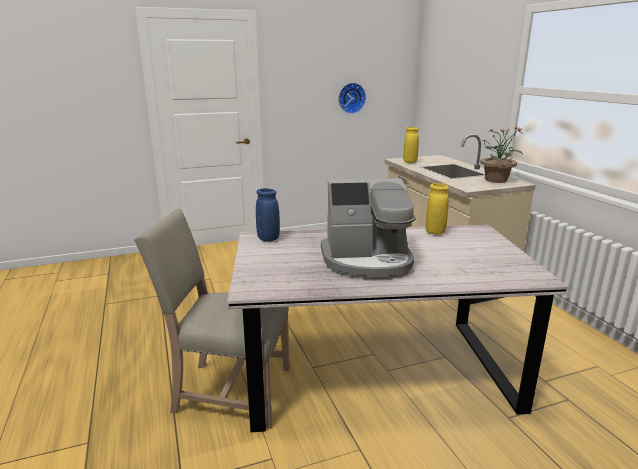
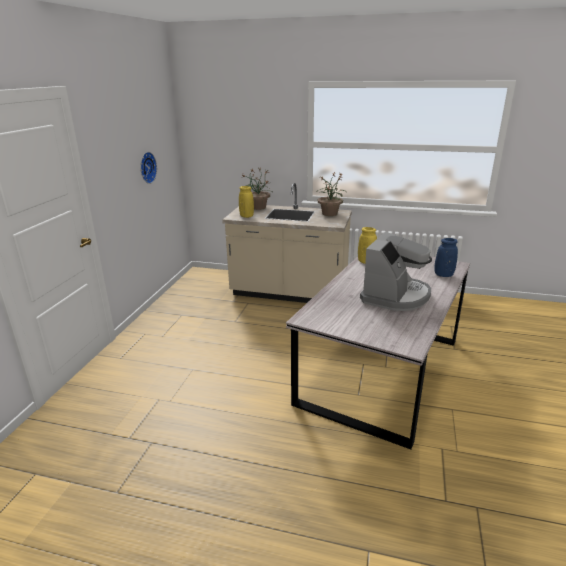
camera: 55 degrees left, 5 degrees up
(229, 391) = (356, 445): beige chair -> none
(268, 239) = (316, 315): blue vase -> blue vase (443, 275)
(443, 160) = (258, 207): none -> potted plant

